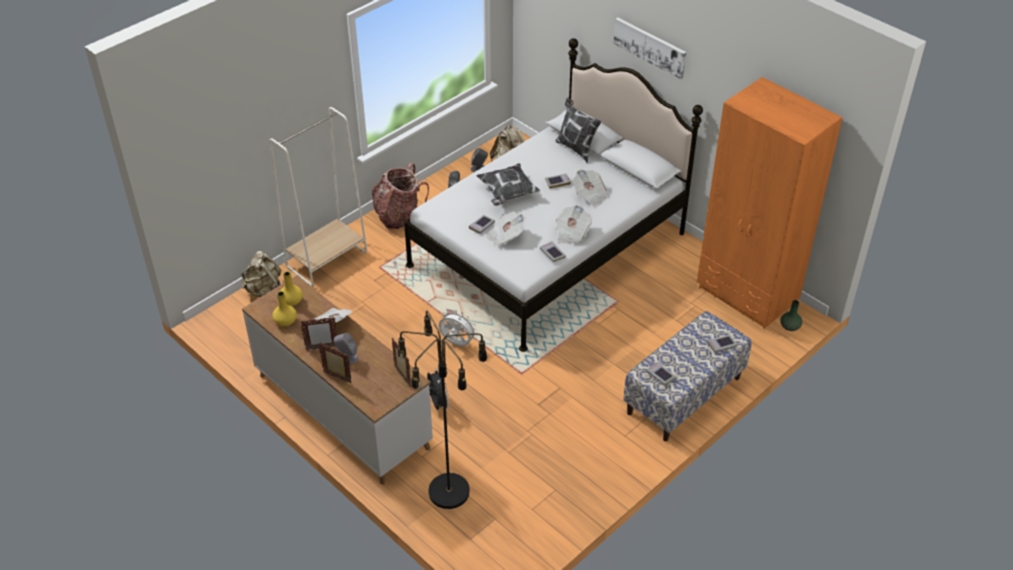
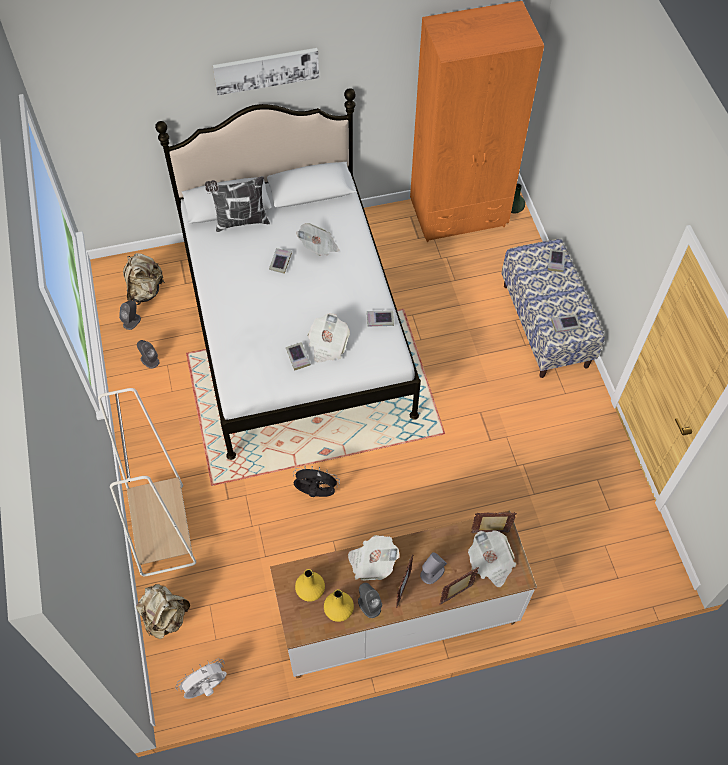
camera: 60 degrees left, 15 degrees up
(299, 335) = (369, 605): none -> grey speaker
(398, 216) = (146, 429): backpack -> none
(437, 404) = (439, 524): black fan -> black fan (315, 493)
(448, 492) = (554, 569): floor lamp -> none
(456, 343) = (370, 468): white fan -> white fan (206, 687)
(507, 193) = (265, 311): pillow -> none
(571, 233) = (362, 290): newspaper -> newspaper (490, 563)

